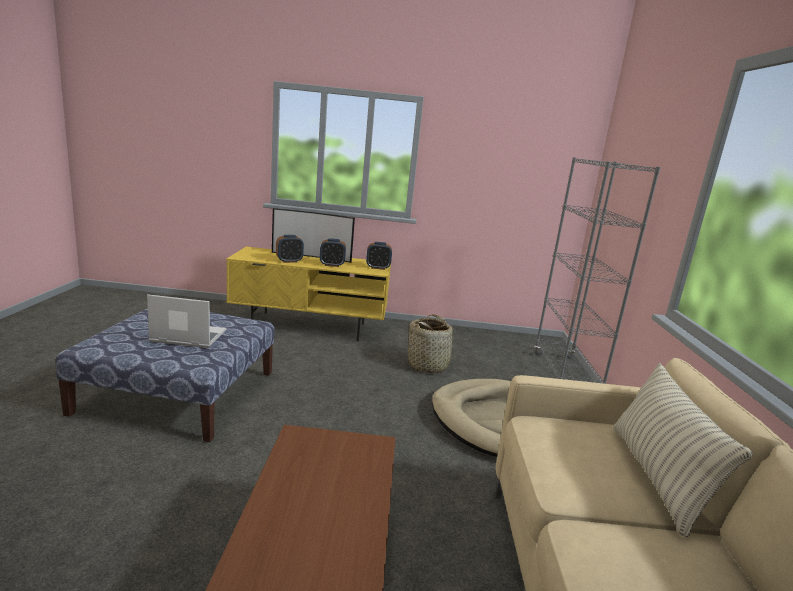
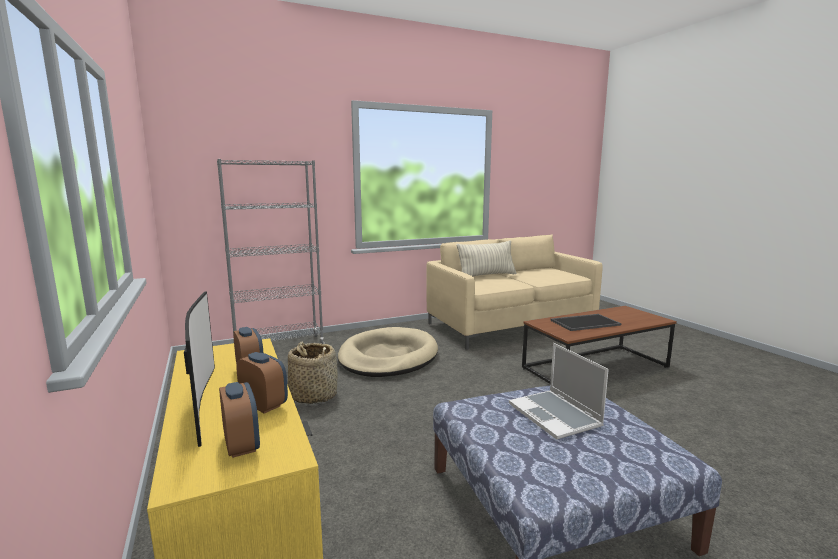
camera: 115 degrees left, 5 degrees down
(327, 492) = (585, 322): none -> tray
(378, 268) = (231, 349): alarm clock -> alarm clock (241, 445)

